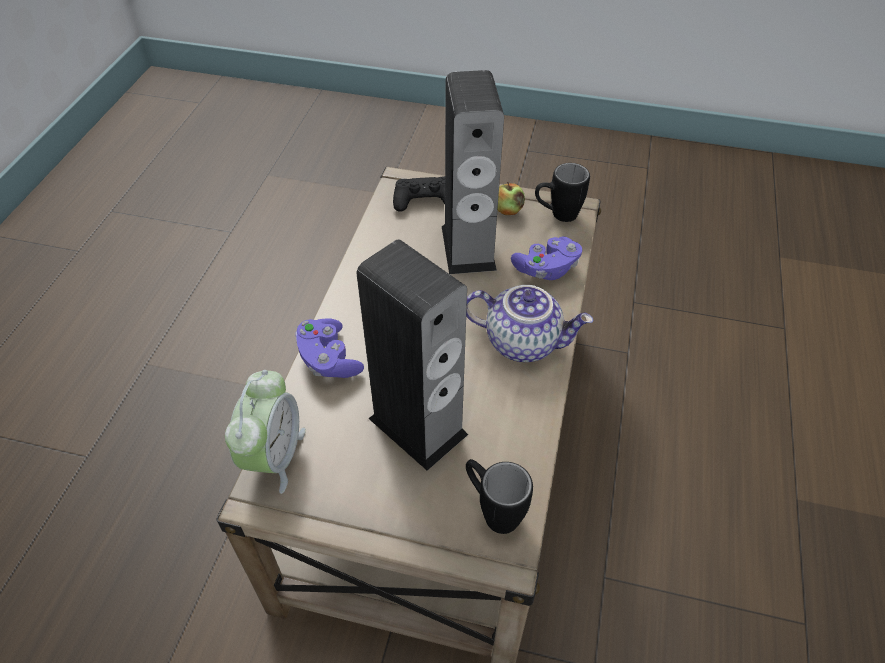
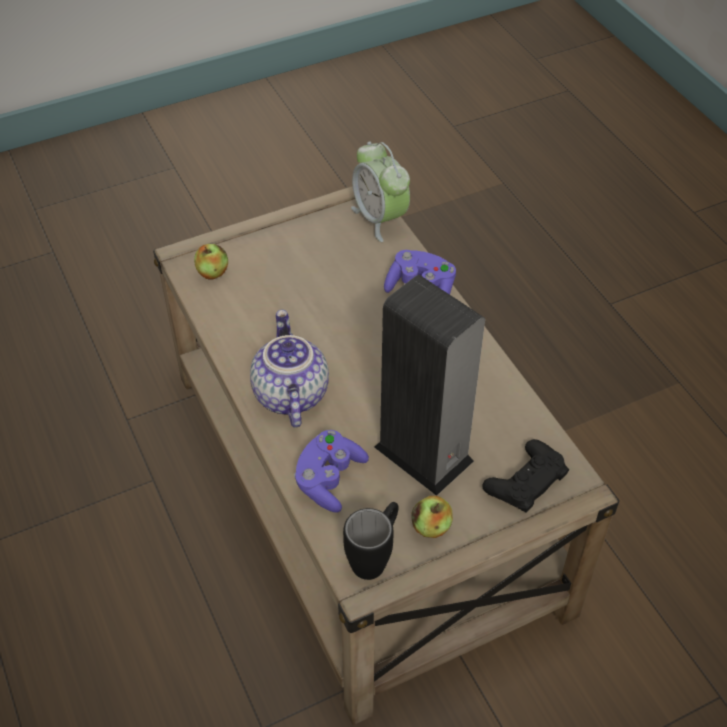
camera: 140 degrees right, 0 degrees up
(417, 426) = (309, 287): speaker -> none
(493, 510) = (212, 272): black mug -> apple
(523, 341) = (288, 394): teapot -> teapot turned 105 degrees clockwise

